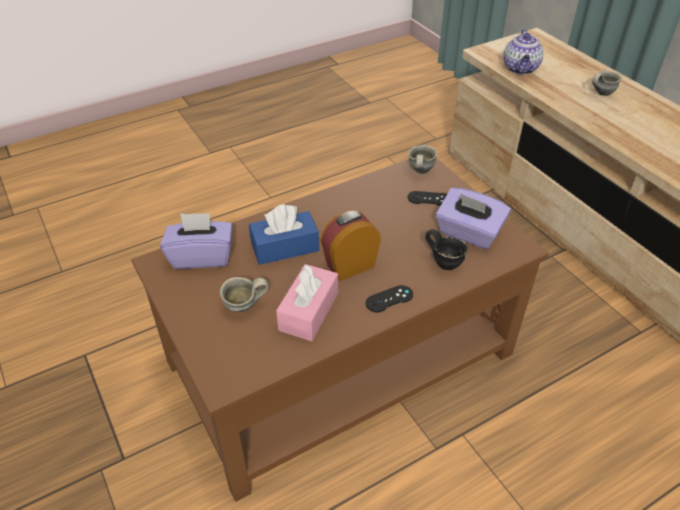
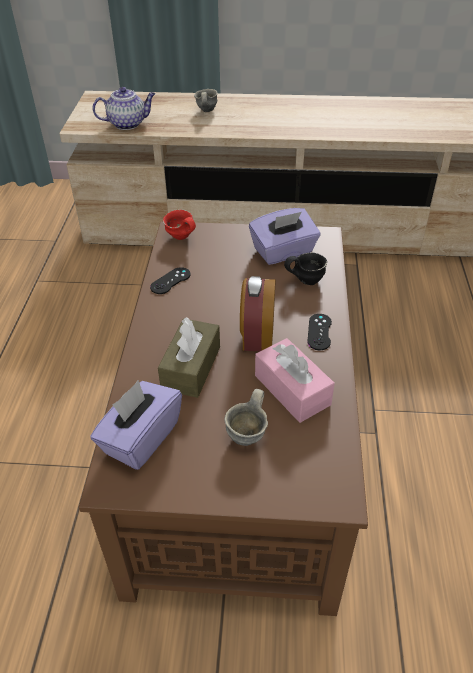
camera: 55 degrees left, 0 degrees up
(285, 247) = (191, 367): blue tissue box -> brown tissue box
(419, 171) = (180, 239): grey mug -> red mug
(429, 199) = (221, 251): black game controller -> black game controller (170, 281)
(521, 69) = (128, 124): teapot -> teapot turned 60 degrees counterclockwise

